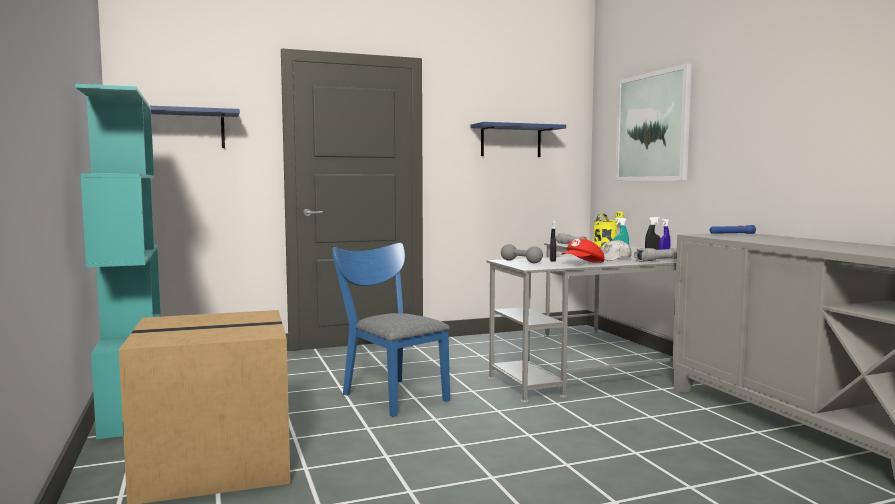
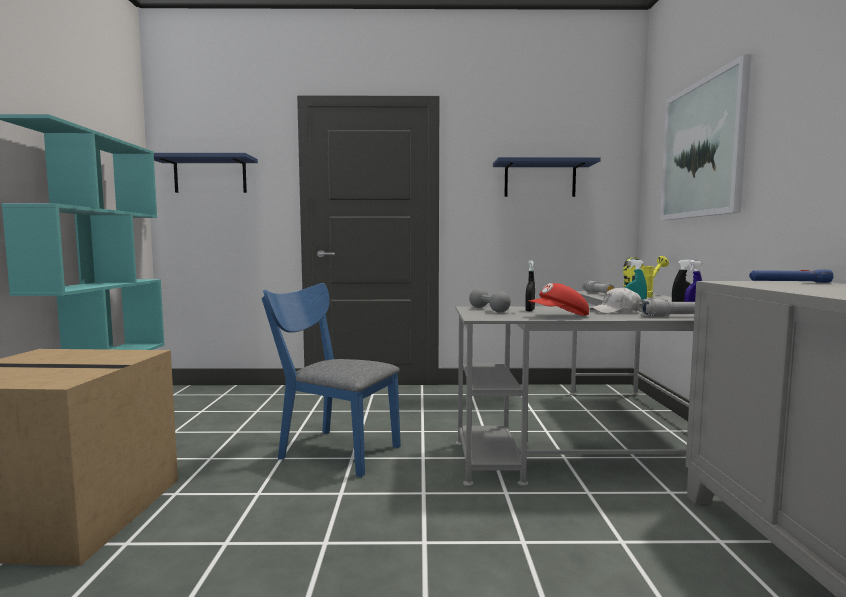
camera: 20 degrees right, 0 degrees up
(391, 395) = (333, 450): blue chair -> blue chair turned 45 degrees counterclockwise

